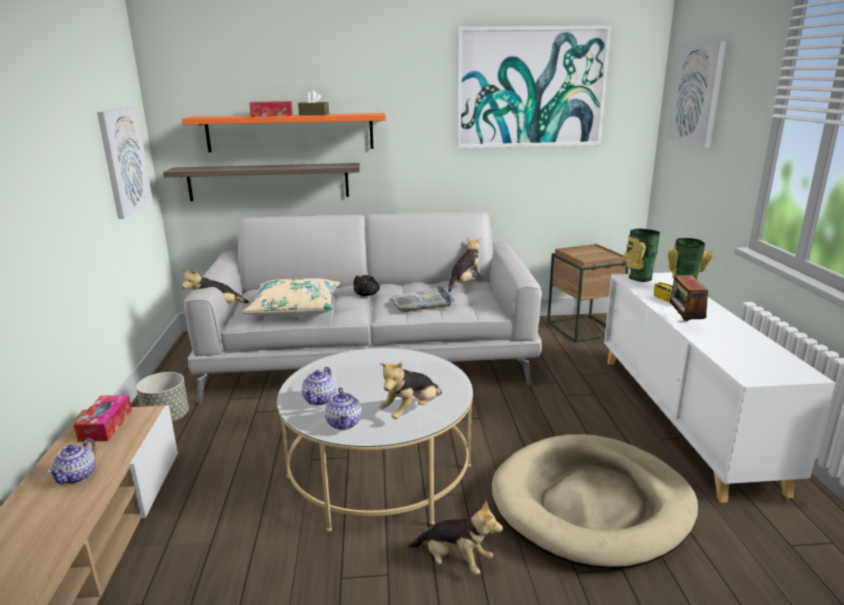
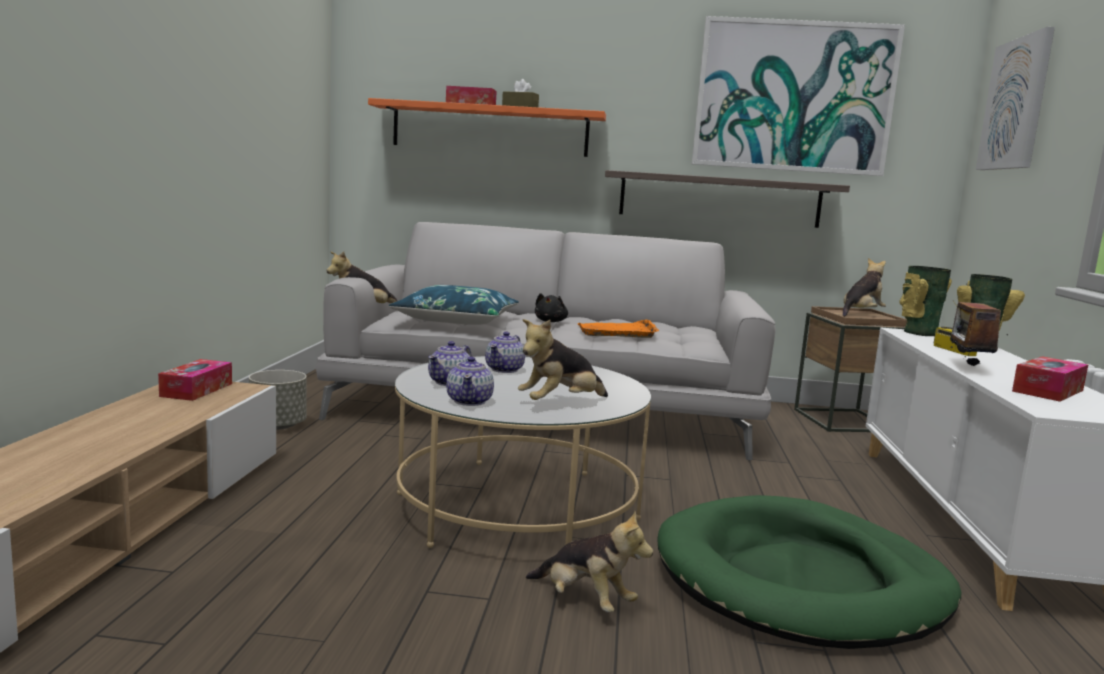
camera: 10 degrees right, 10 degrees down
(78, 476) = (144, 419): teapot -> teapot (505, 369)
(124, 161) = (294, 131): picture -> none
(268, 182) = (457, 186): shelf -> shelf (719, 199)
(295, 309) = (456, 320): beige pillow -> blue pillow
(422, 302) = (617, 332): grey tray -> orange tray
(465, 284) = (681, 327): plush toy -> plush toy (861, 314)
(591, 504) = (801, 580): beige dog bed -> green dog bed
(742, 347) = (1048, 391): none -> tissue box

